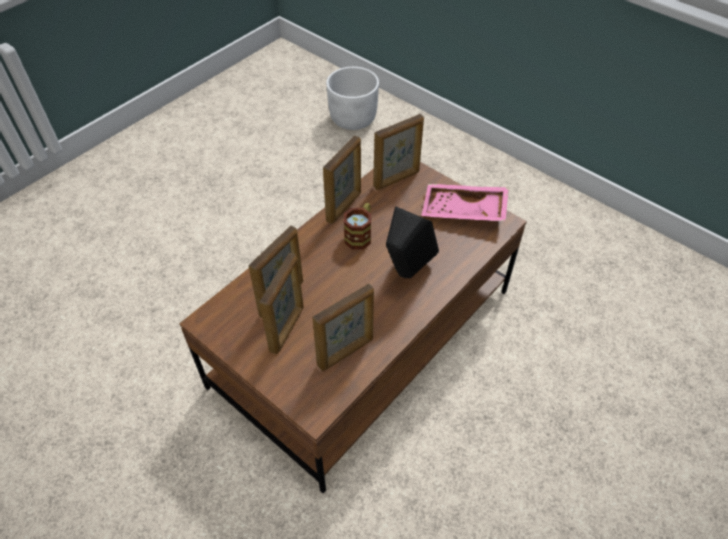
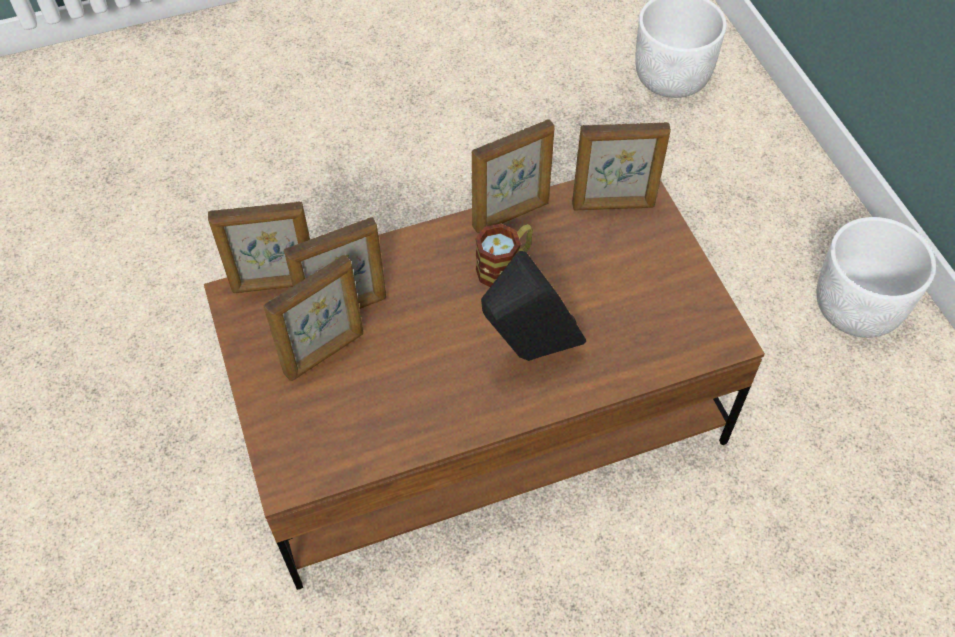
camera: 30 degrees right, 5 degrees up
(346, 352) = (376, 422): picture frame -> picture frame (275, 285)
(463, 211) = (677, 297): pink tray -> none
(522, 196) = (856, 308): none -> white planter

